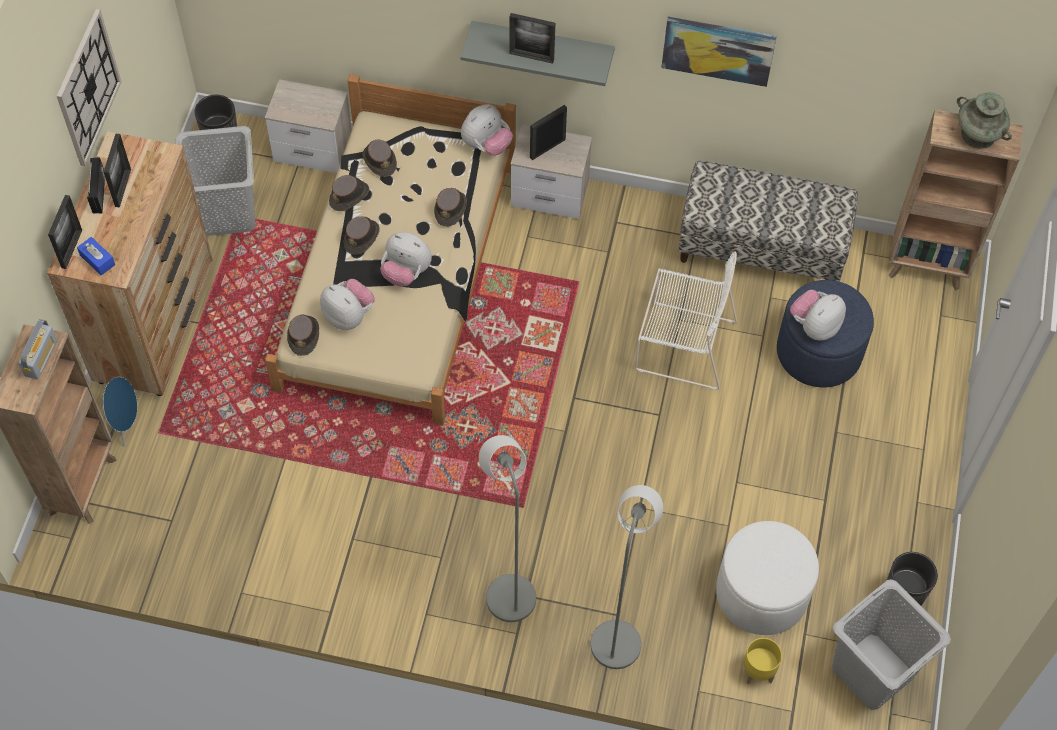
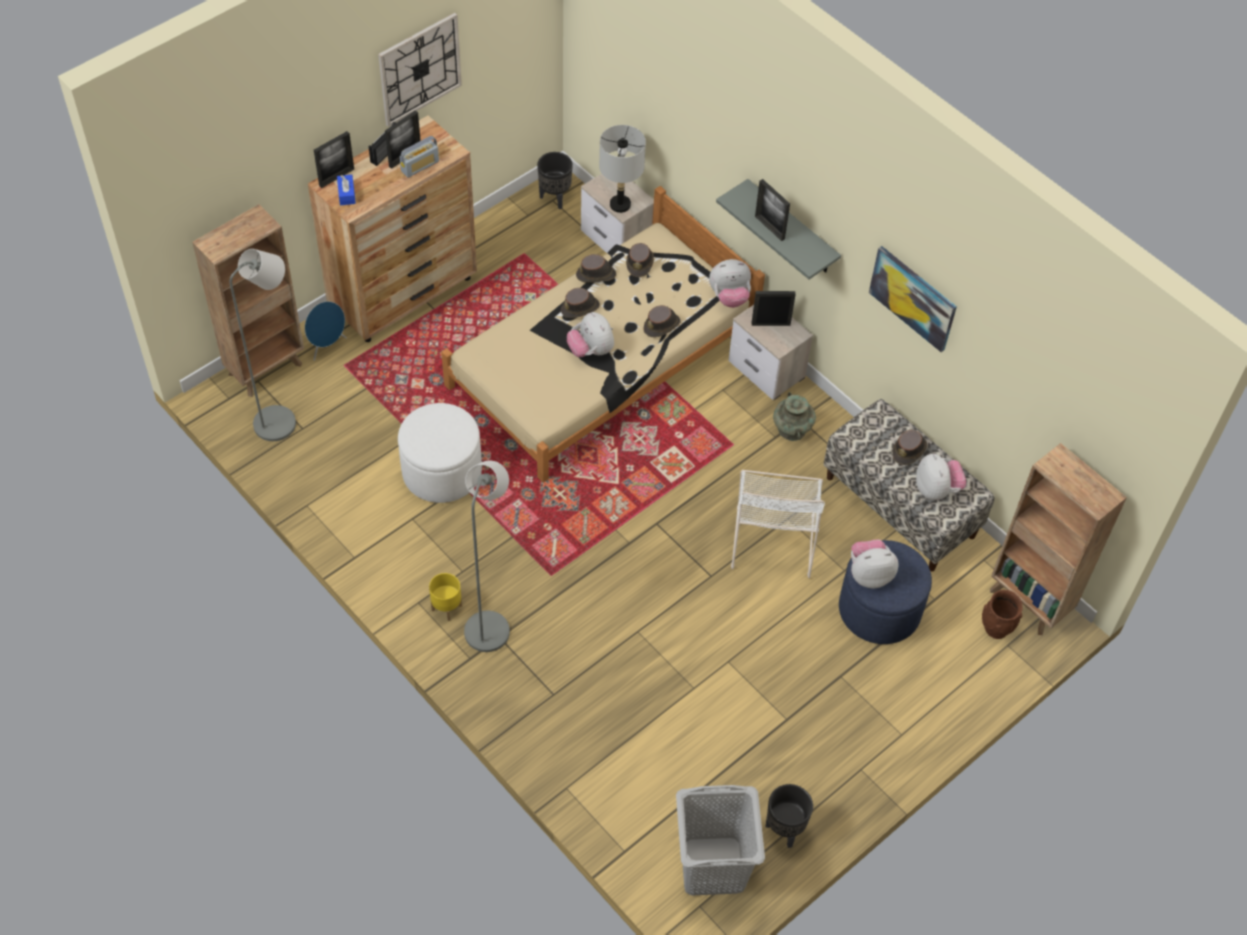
camera: 35 degrees right, 5 degrees down
(41, 358) = (250, 231): radio -> radio (420, 166)
(226, 211) = (518, 246): grey laundry basket -> none
(304, 336) = (481, 350): brown hat -> brown hat (909, 450)
(317, 114) = (620, 205): none -> grey table lamp
(349, 316) = (524, 356): plush toy -> plush toy (936, 490)
(618, 635) = (541, 709): grey floor lamp -> grey floor lamp (282, 420)
(682, 344) = (773, 537): white chair -> white chair turned 45 degrees clockwise
(758, 672) = (623, 805): yellow planter -> yellow planter (446, 608)
(761, 593) = (676, 752): white ottoman -> white ottoman (442, 471)
(920, 306) = (996, 627): none -> brown vase
(977, 135) = (1079, 482): turquoise vase -> turquoise vase (791, 429)

